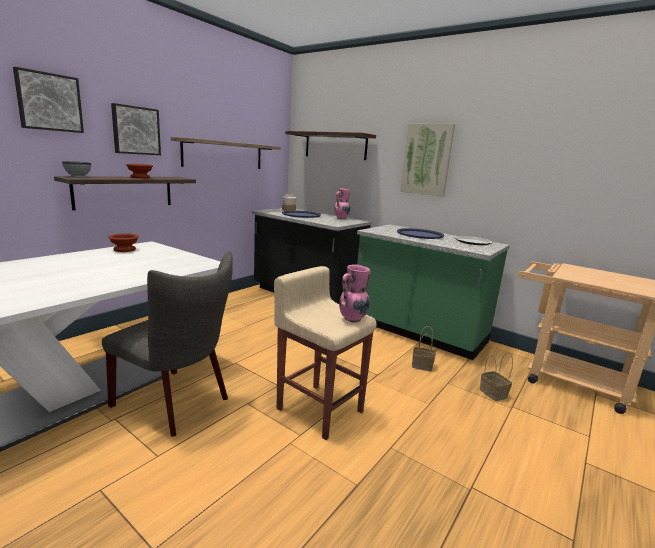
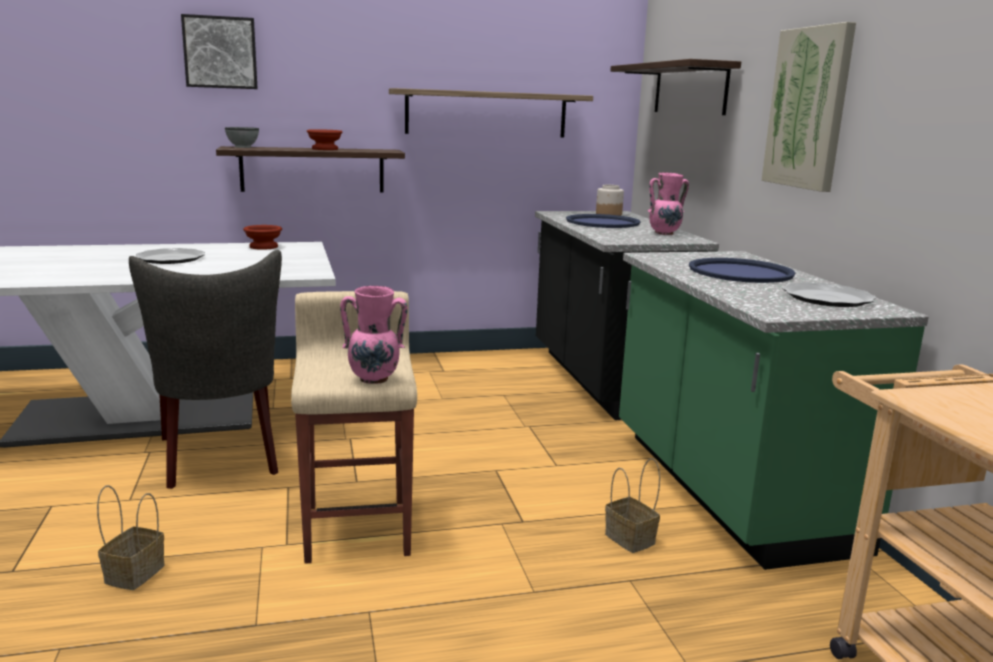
camera: 40 degrees right, 0 degrees up
(80, 268) = (170, 259): none -> plate
(136, 130) = (333, 82): picture -> none
(492, 393) = (695, 631): basket -> basket (135, 572)

